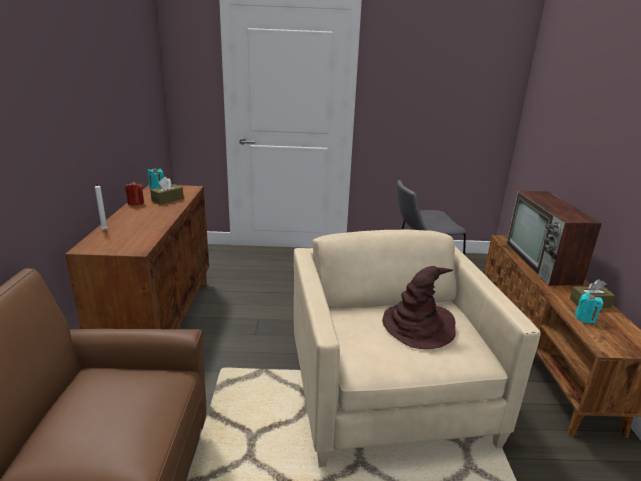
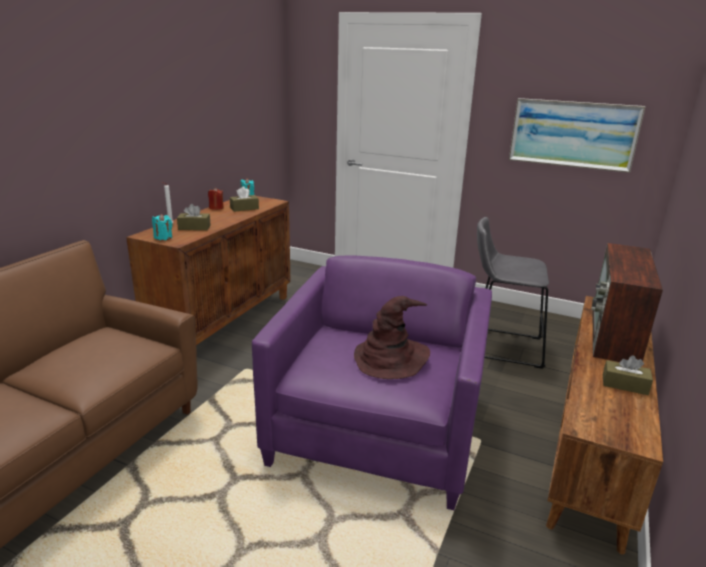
camera: 25 degrees right, 0 degrees up
(137, 229) = (194, 227): none -> brown tissue box
(387, 392) = (378, 429): beige armchair -> purple armchair
(443, 103) = (573, 134): none -> picture
(585, 318) = (597, 396): turquoise candle -> turquoise candle (163, 237)

